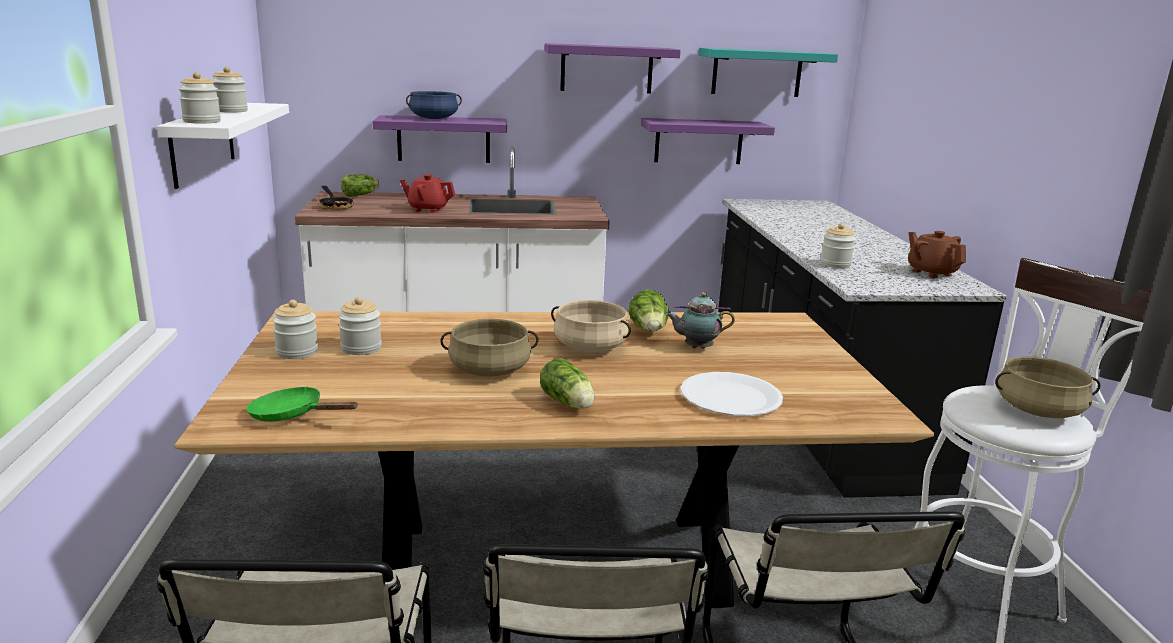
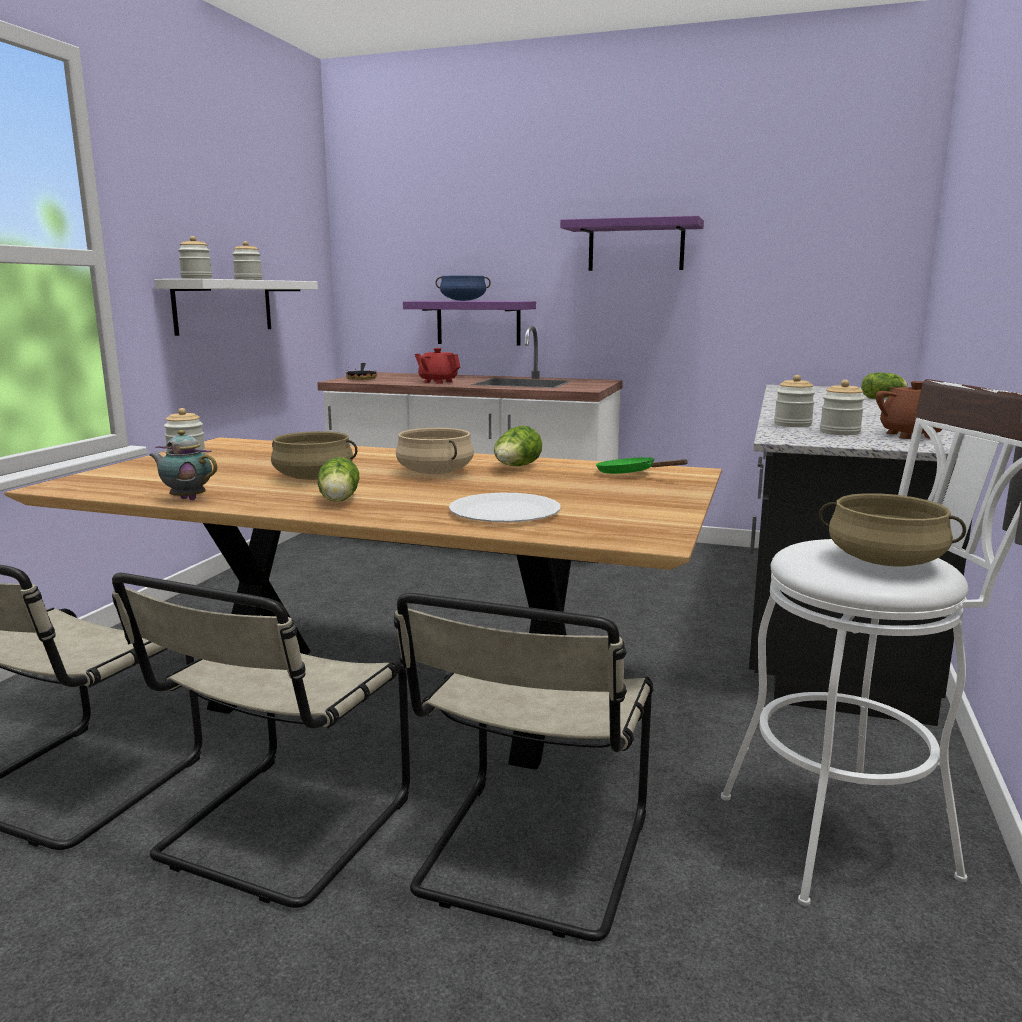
camera: 25 degrees right, 5 degrees down
(293, 415) = (111, 486): green frying pan -> green frying pan (631, 474)
(361, 195) = (400, 374): lettuce -> lettuce (884, 398)
(361, 348) = (238, 459): jar -> jar (839, 432)
(696, 348) = (540, 481): teapot -> teapot (186, 499)
(698, 141) = (738, 320): purple shelf -> none
(756, 72) = (806, 241): turquoise shelf -> none

